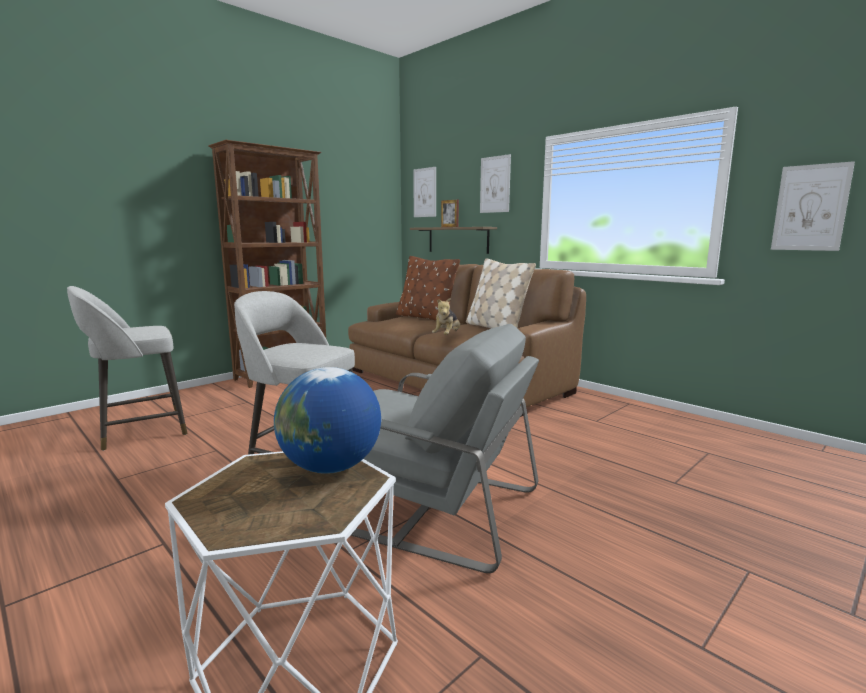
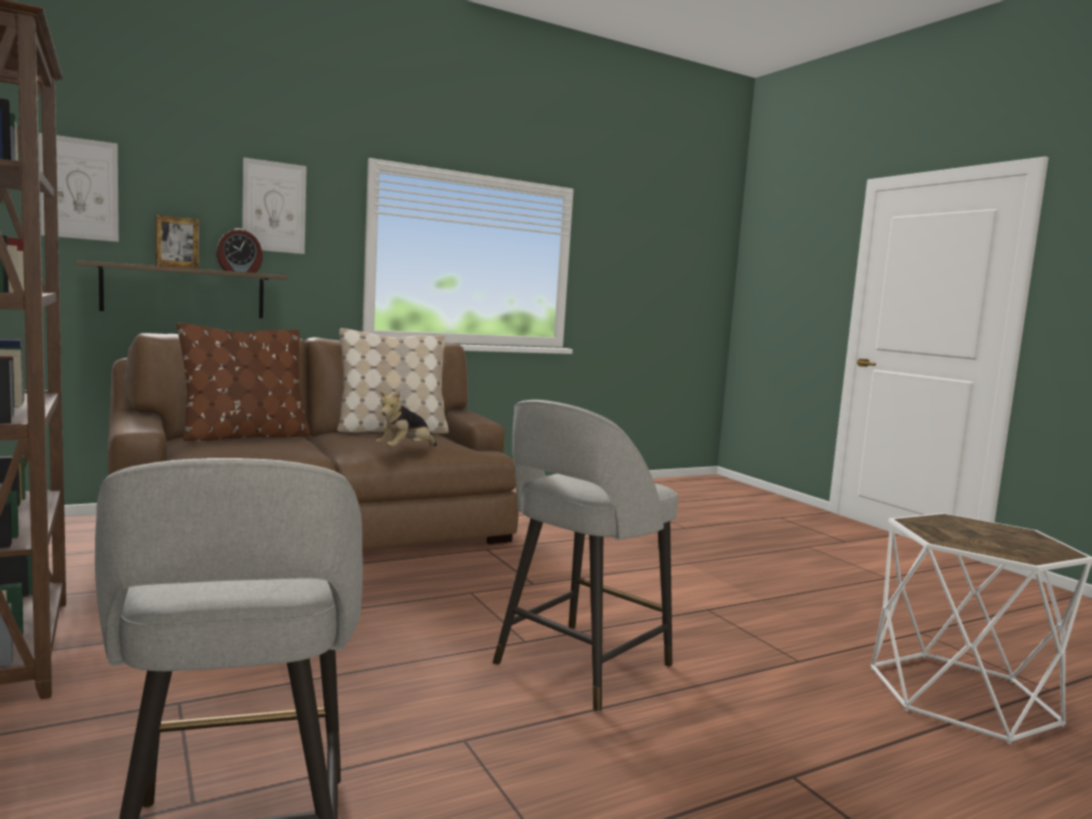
camera: 75 degrees left, 5 degrees down
(330, 467) = (939, 523): globe -> none
(428, 506) = (711, 613): grey armchair -> none
(447, 336) = (405, 450): plush toy -> plush toy turned 90 degrees clockwise
(472, 226) = (239, 271): none -> alarm clock
(810, 208) = (622, 287): picture -> none

